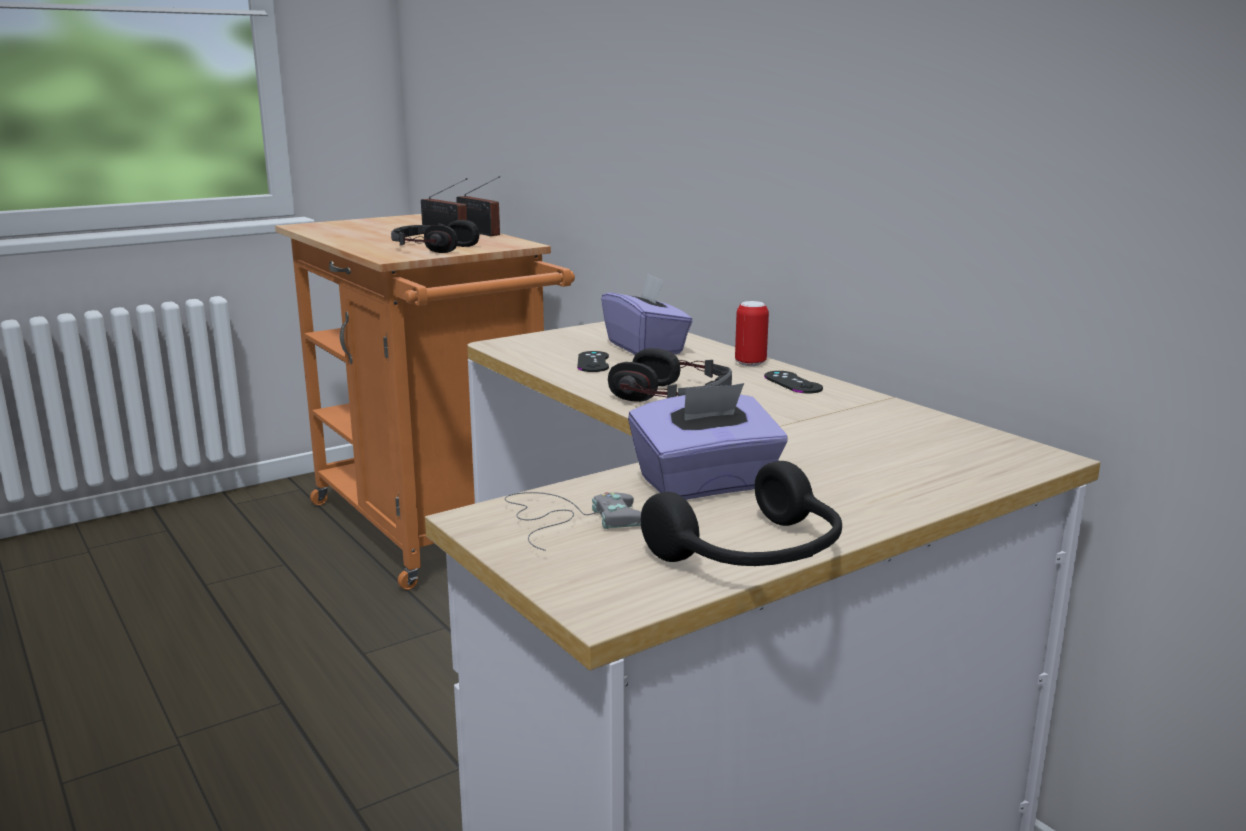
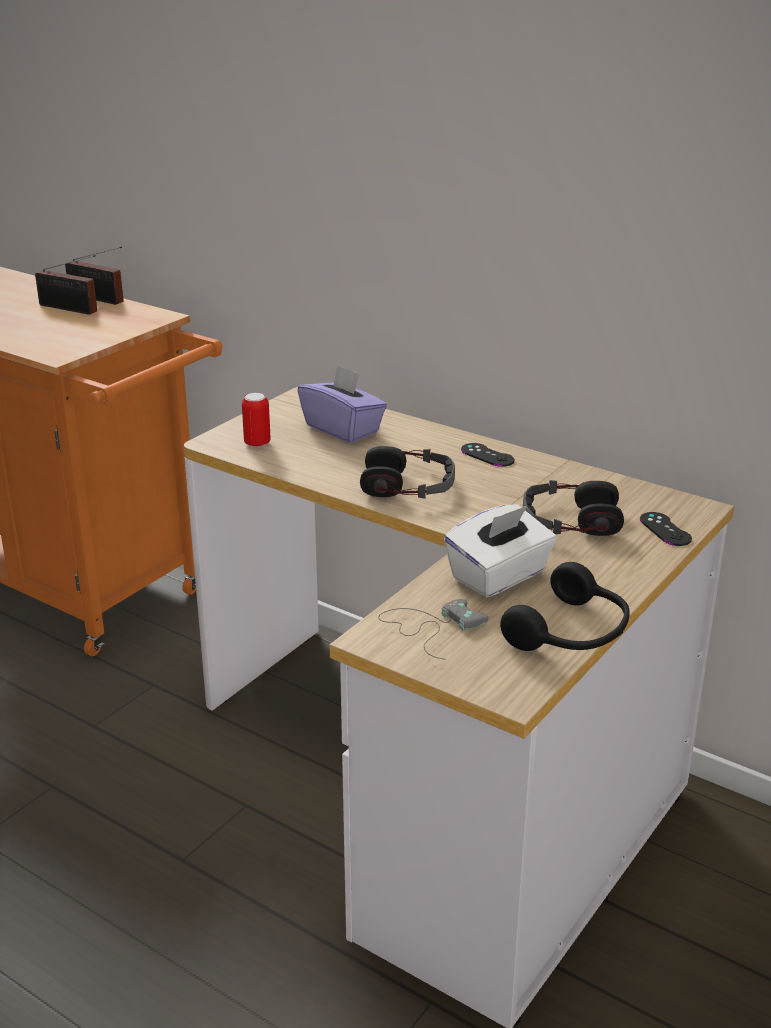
camera: 20 degrees left, 10 degrees up
(434, 248) = (81, 333): headphones -> headphones (570, 521)
(593, 362) = (313, 454): black game controller -> black game controller (665, 529)
(706, 484) = (499, 576): purple tissue box -> white tissue box
(750, 363) = (439, 436): can -> can (257, 444)

